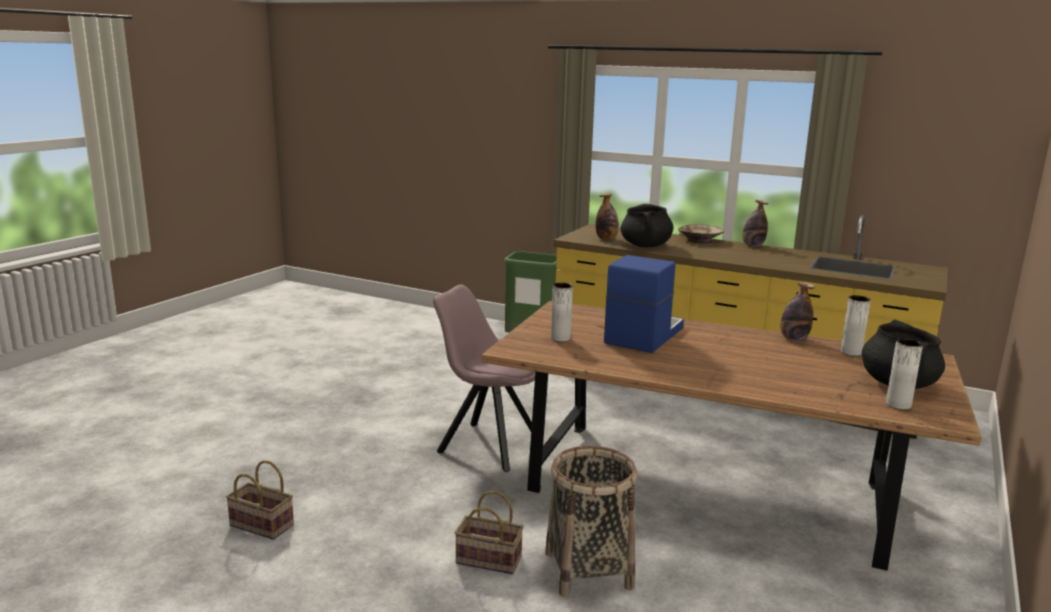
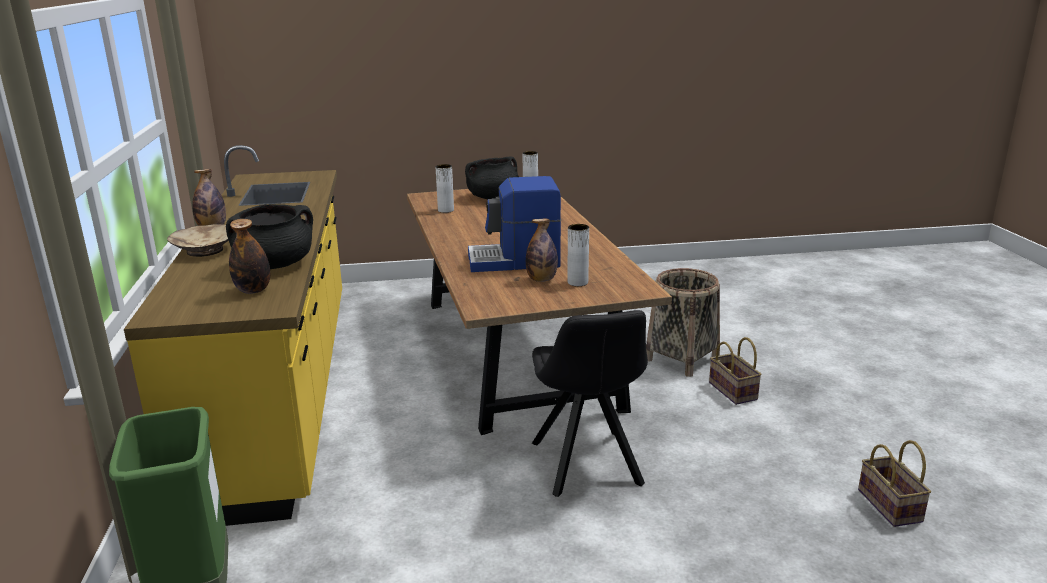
camera: 125 degrees left, 5 degrees up
(488, 446) = (587, 463): pink chair -> black chair
(794, 339) = (439, 224): bottle -> bottle (541, 280)

